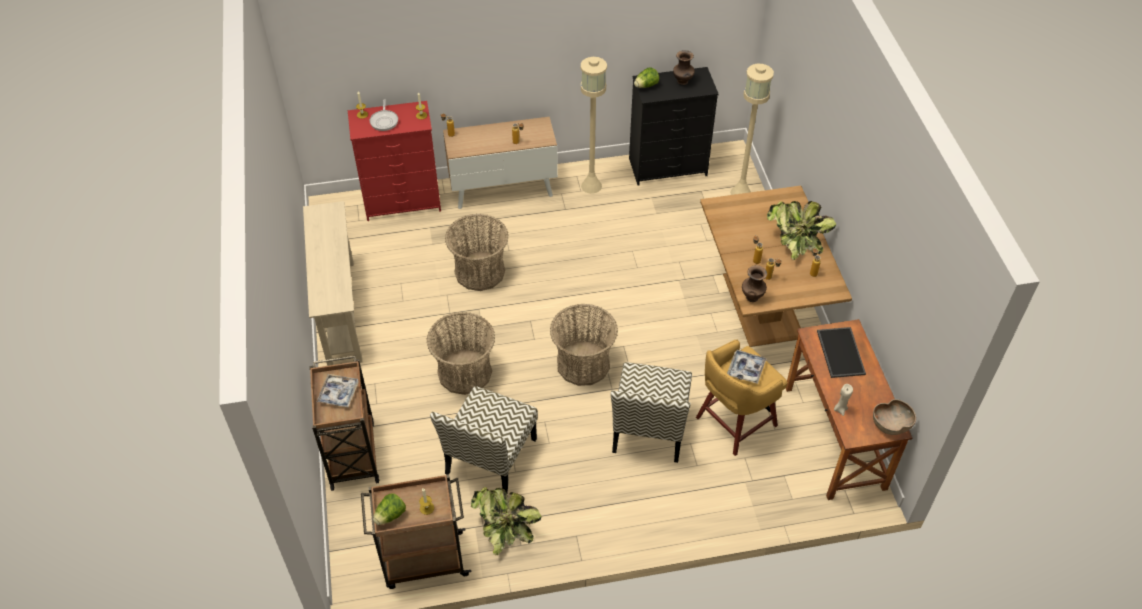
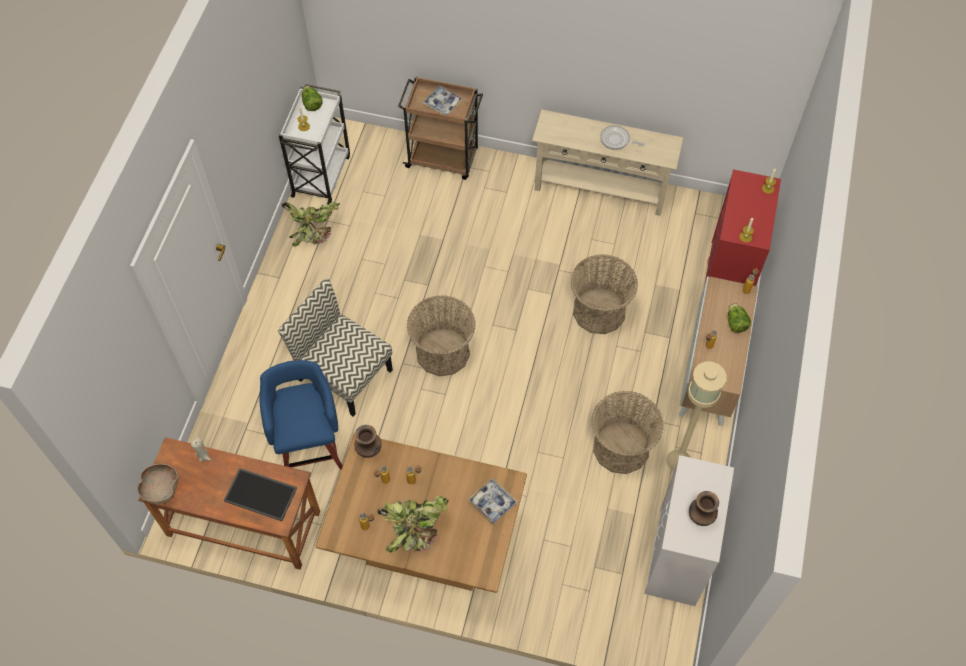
camera: 115 degrees right, 10 degrees up
(384, 121) = (750, 204): frying pan -> frying pan (616, 140)
(423, 560) = (321, 175): brown cart -> white cart
(465, 372) = (483, 258): basket -> basket (621, 448)
(490, 457) = (385, 247): chair -> none
(646, 86) = (708, 473): lettuce -> lettuce (735, 323)
(668, 167) = (677, 557): black dresser -> white dresser
(734, 422) = (309, 445): yellow stool -> blue stool
(741, 193) = (600, 617): beige floor lamp -> none
(746, 369) = (304, 416): tray -> tray (492, 503)

